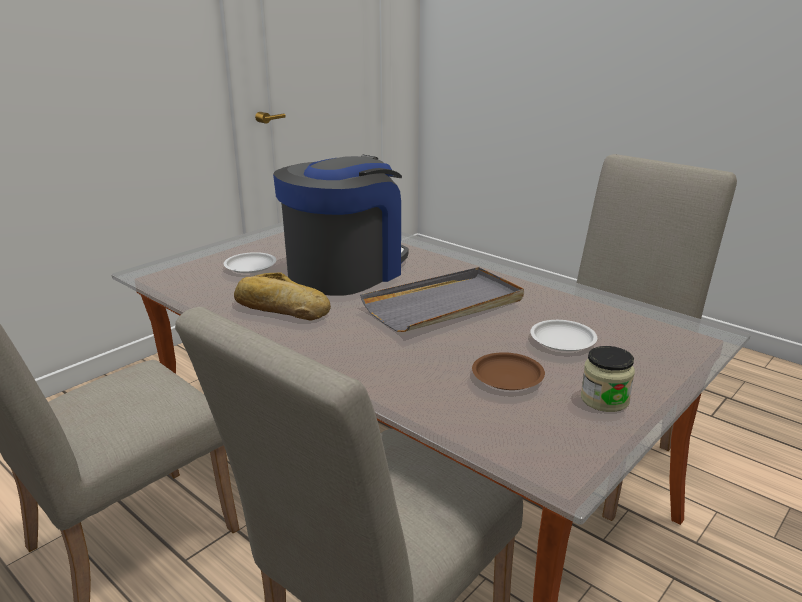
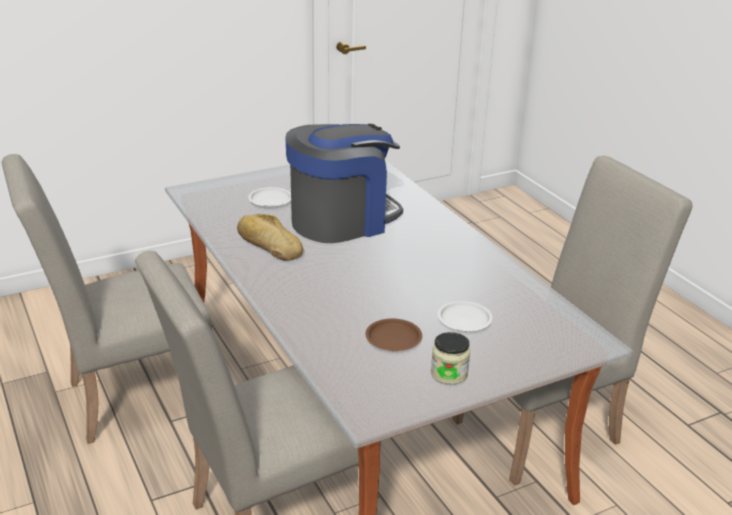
camera: 20 degrees right, 5 degrees up
(445, 304) = (397, 268): grey tray -> none

